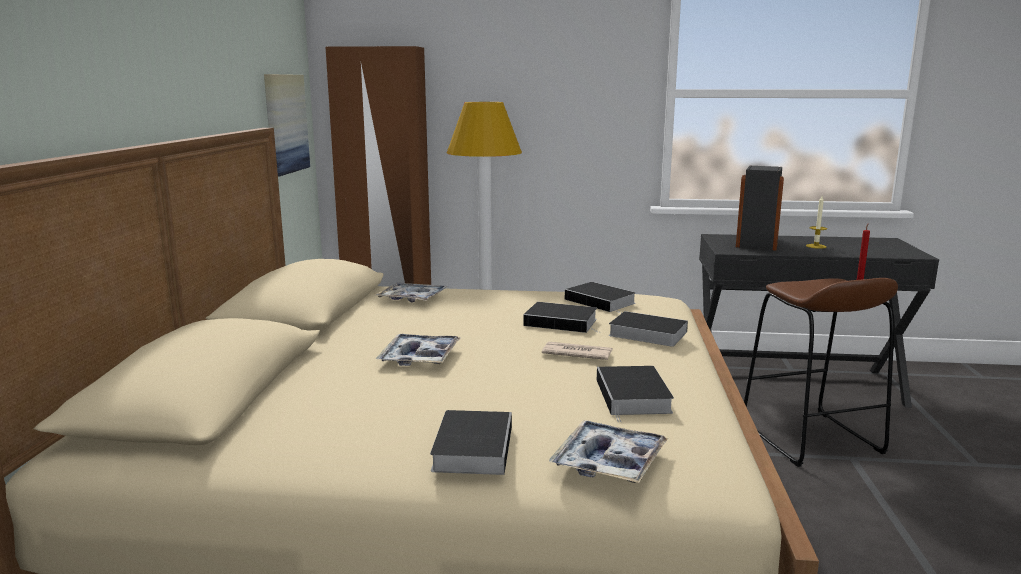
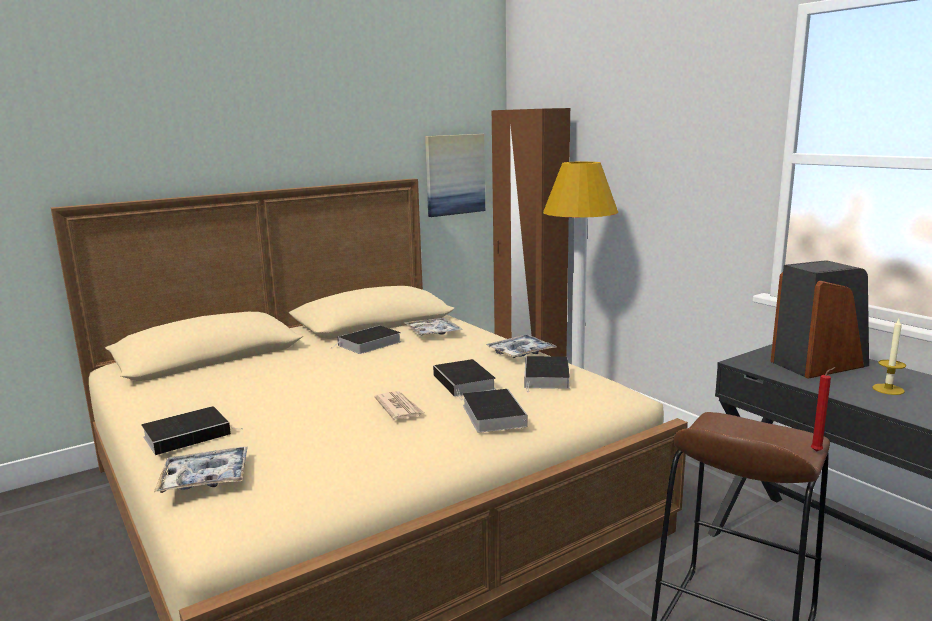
camera: 50 degrees right, 0 degrees up
(419, 357) = (319, 373): tray -> tray (520, 352)
(634, 397) = (334, 452): book -> book (368, 344)

